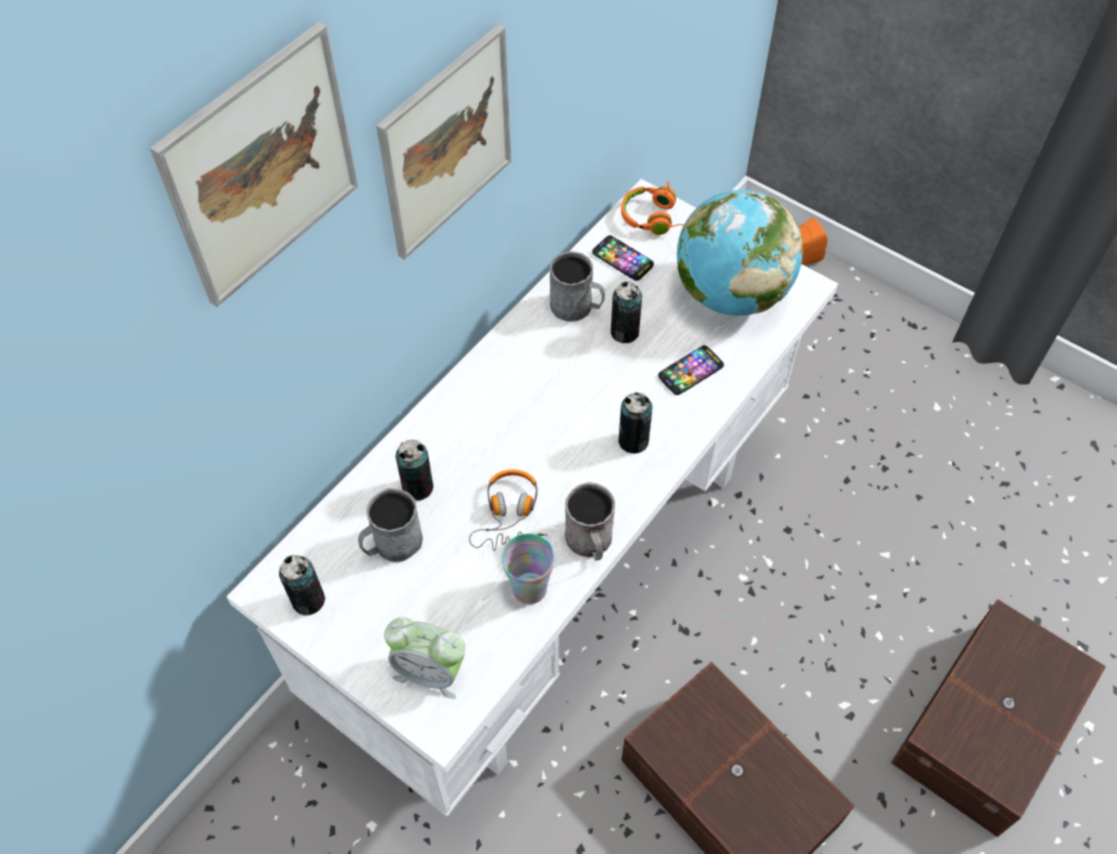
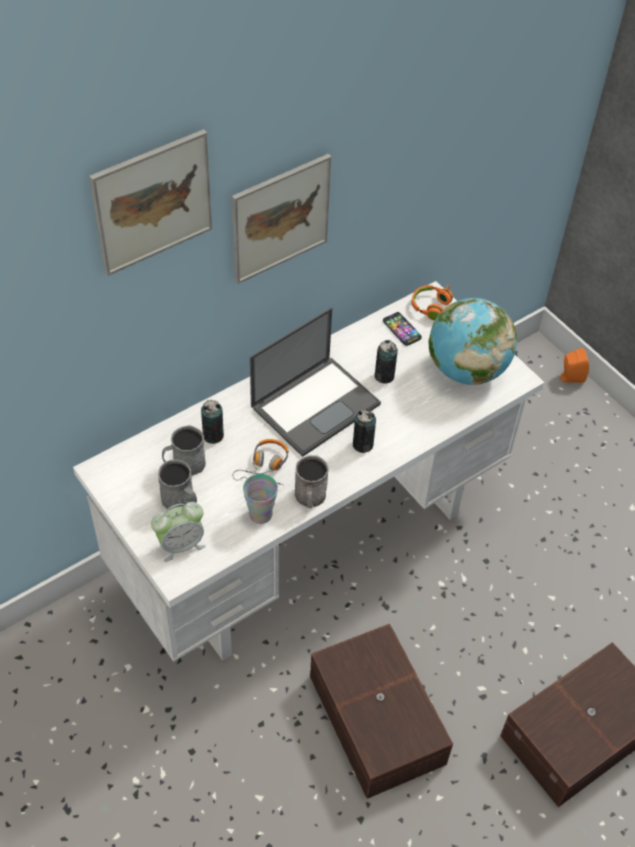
camera: 15 degrees right, 5 degrees down
(308, 600) = (121, 483): can -> none
(430, 671) = (180, 544): alarm clock -> alarm clock turned 60 degrees counterclockwise
(546, 399) = (316, 404): none -> laptop
(577, 307) = (358, 352): grey mug -> grey mug (181, 501)
(690, 371) = (419, 411): phone -> none

